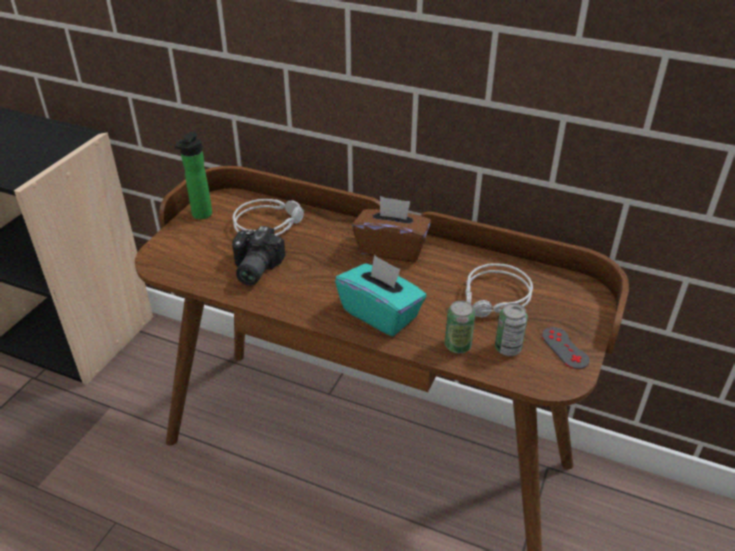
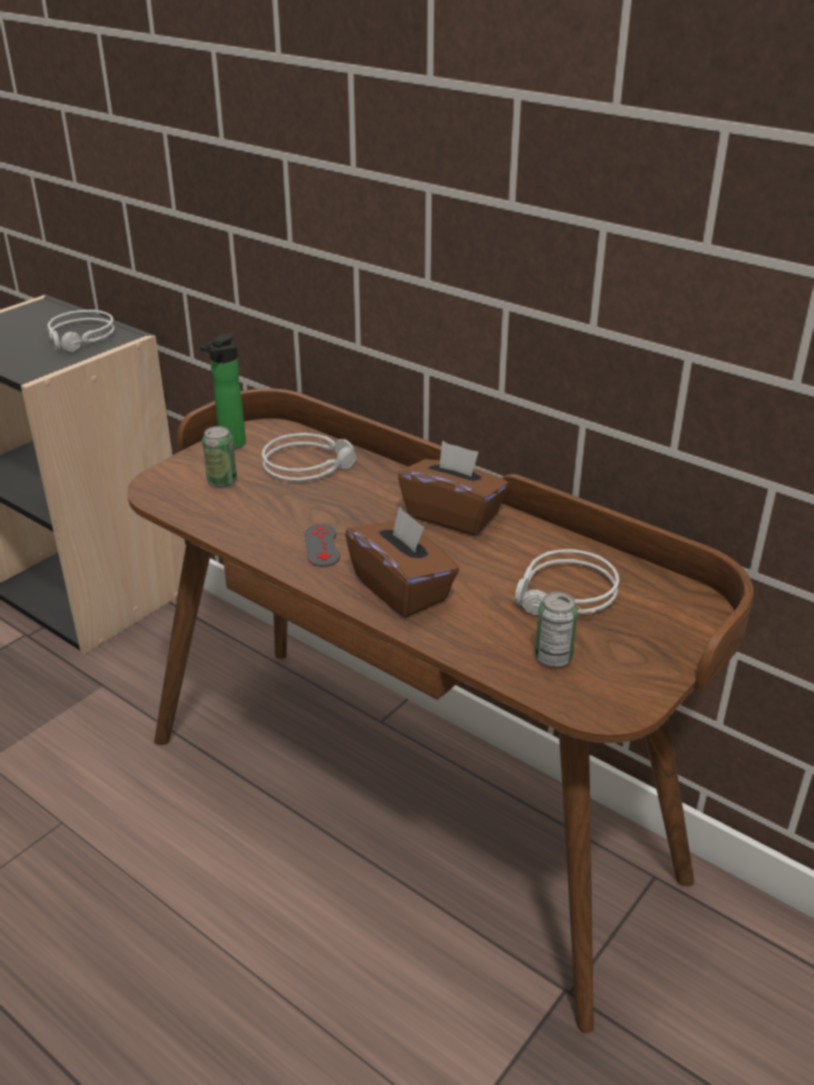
camera: 15 degrees right, 5 degrees down
(47, 142) = (82, 338): none -> grey headphones
(253, 269) = (265, 513): camera -> none
(380, 314) = (402, 589): turquoise tissue box -> brown tissue box
(457, 346) = (486, 643): can -> can (222, 481)
(565, 348) = (634, 671): grey game controller -> grey game controller (322, 546)

